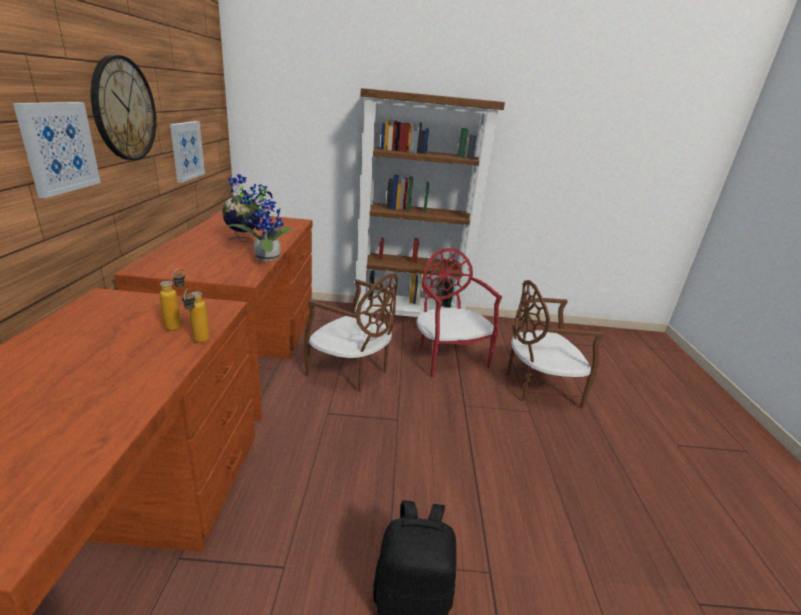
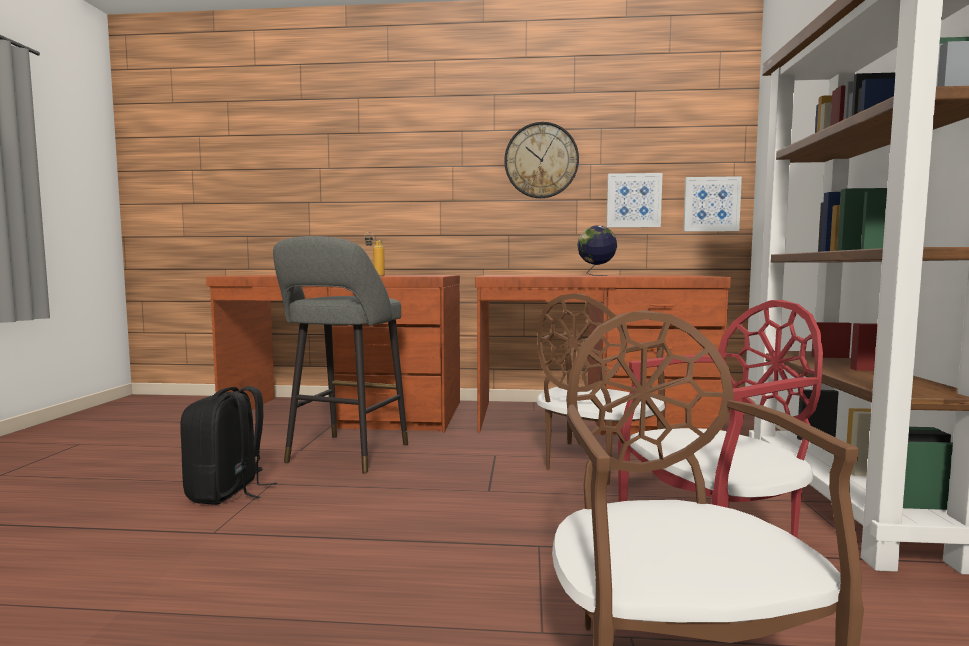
camera: 95 degrees right, 20 degrees down
(59, 147) = (466, 182): picture -> picture (711, 204)
(178, 325) = (401, 275): bottle -> none
(264, 258) = (550, 276): potted plant -> none
(311, 516) = (344, 455): none -> grey stool

